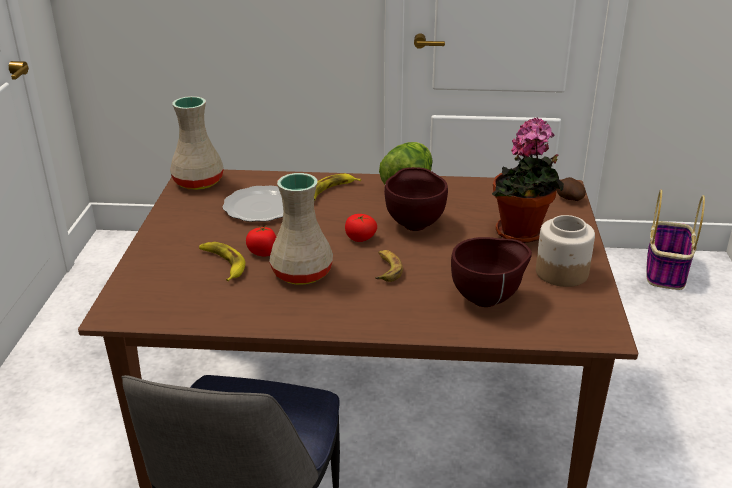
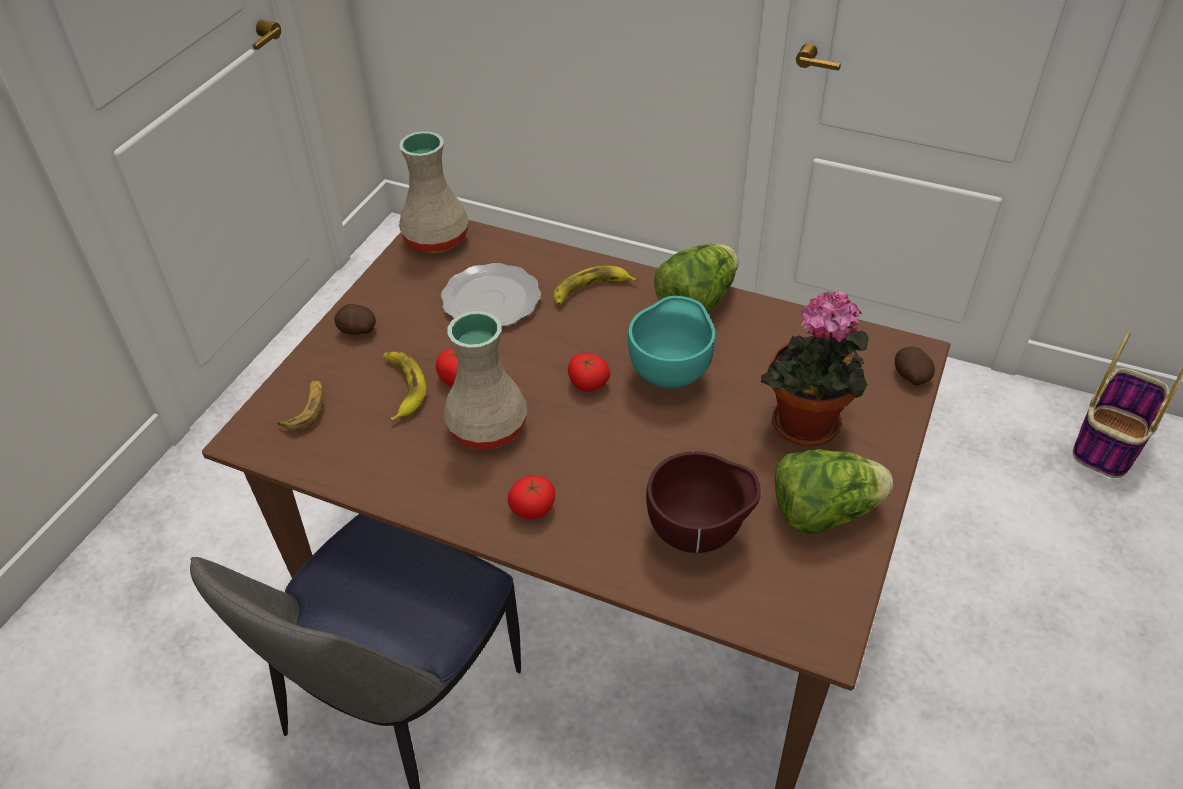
camera: 20 degrees right, 15 degrees up
(167, 239) = (357, 331): none -> potato
(363, 310) = (532, 509): none -> tomato
(386, 269) = (594, 446): banana -> banana (306, 409)
(414, 224) = (670, 374): brown bowl -> turquoise bowl
(561, 272) = (823, 512): jar -> lettuce

